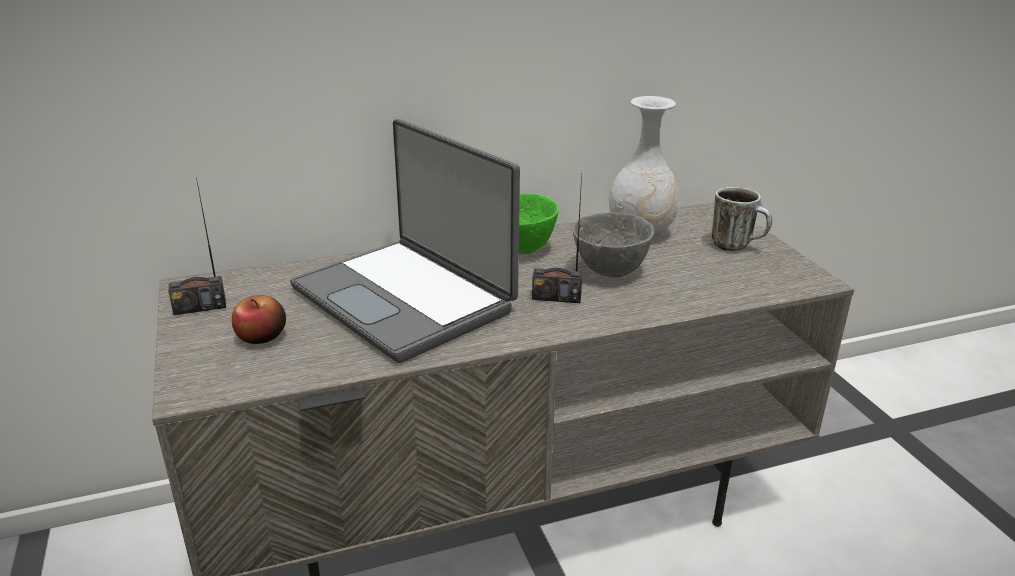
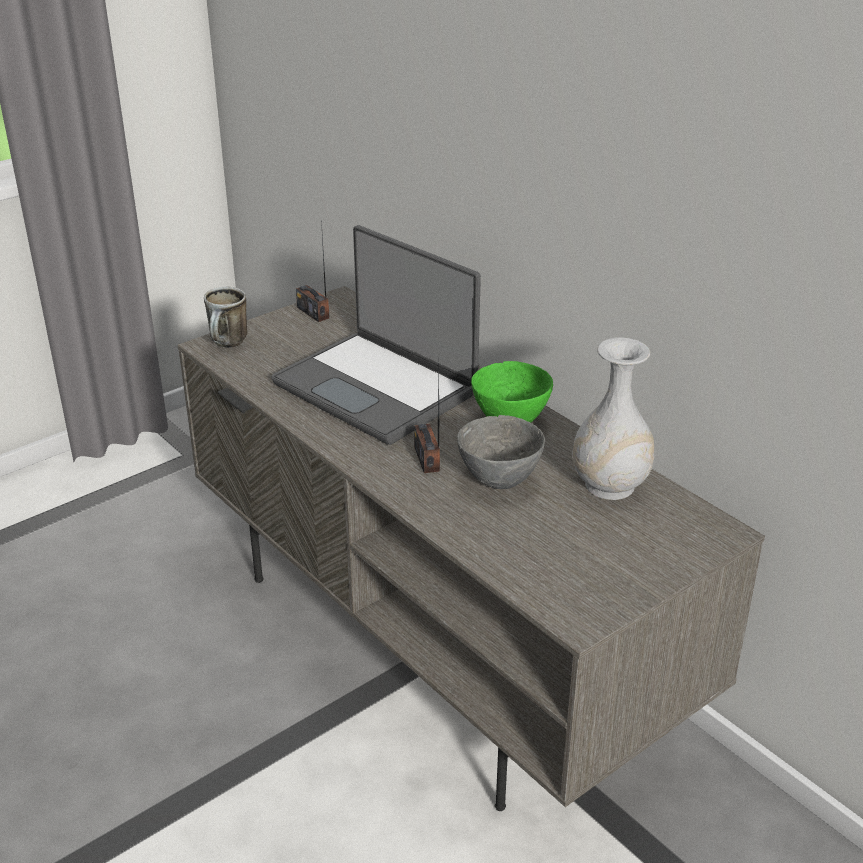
camera: 70 degrees right, 5 degrees up
(261, 337) = (286, 347): apple -> none
(406, 298) = (377, 388): laptop -> laptop turned 75 degrees counterclockwise
(737, 246) = (630, 556): mug -> mug (228, 345)

